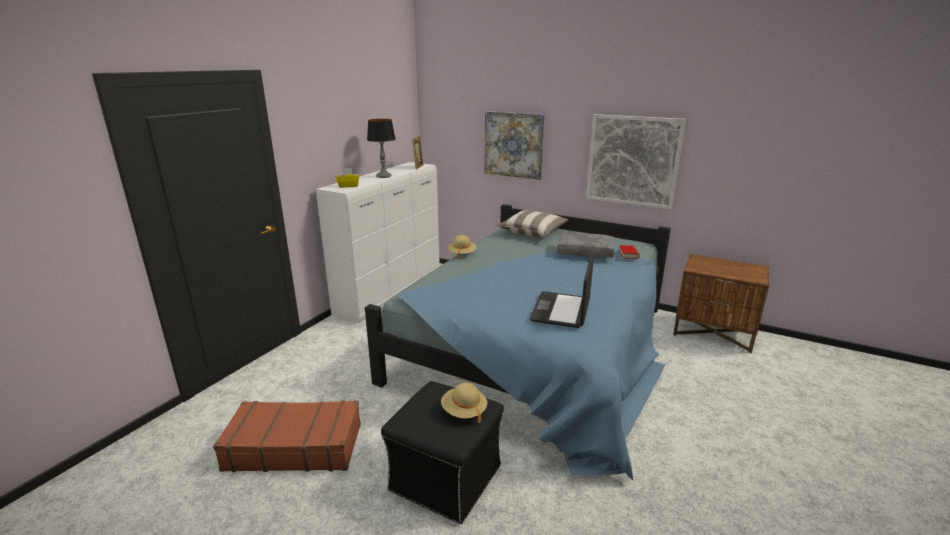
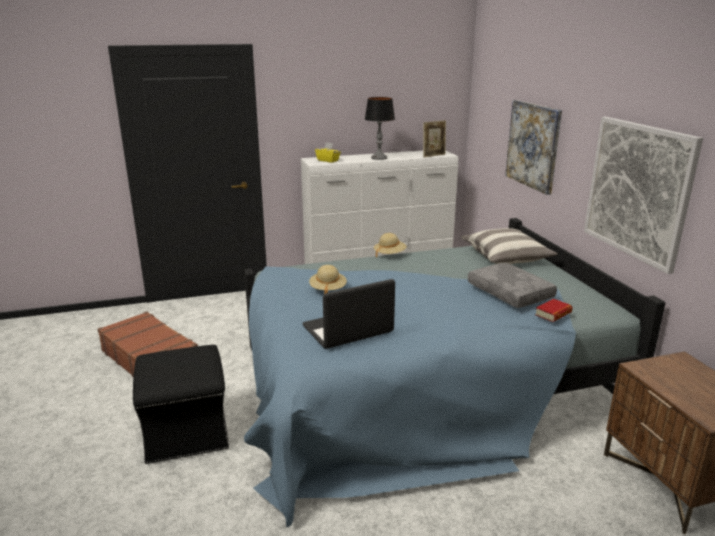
camera: 45 degrees right, 0 degrees up
(464, 411) = (186, 373): beige hat -> beige hat (328, 289)

